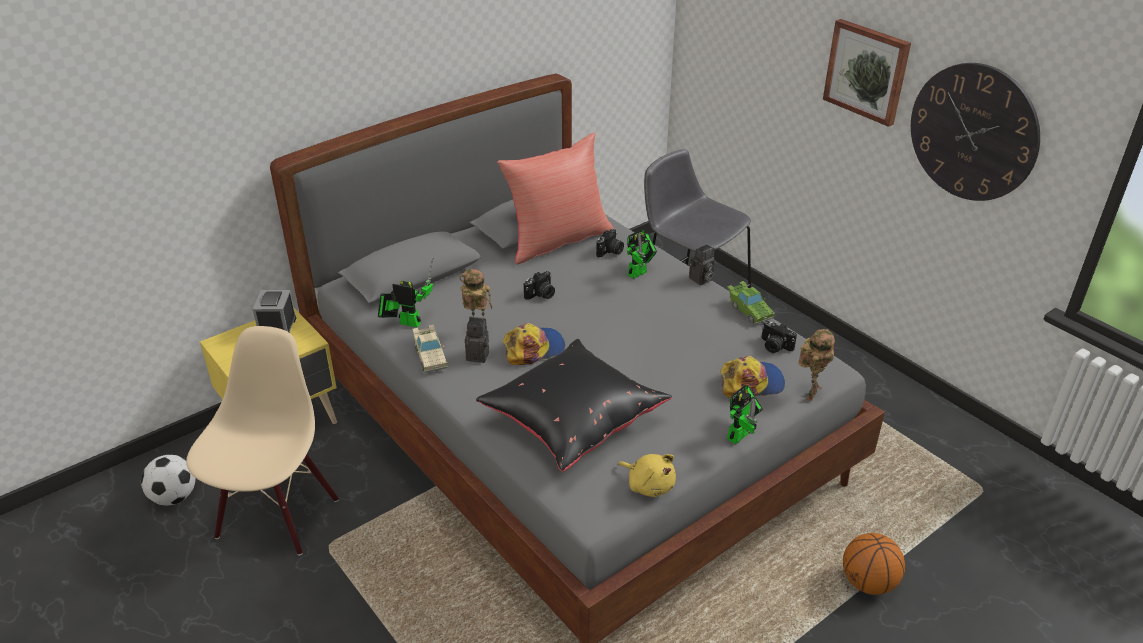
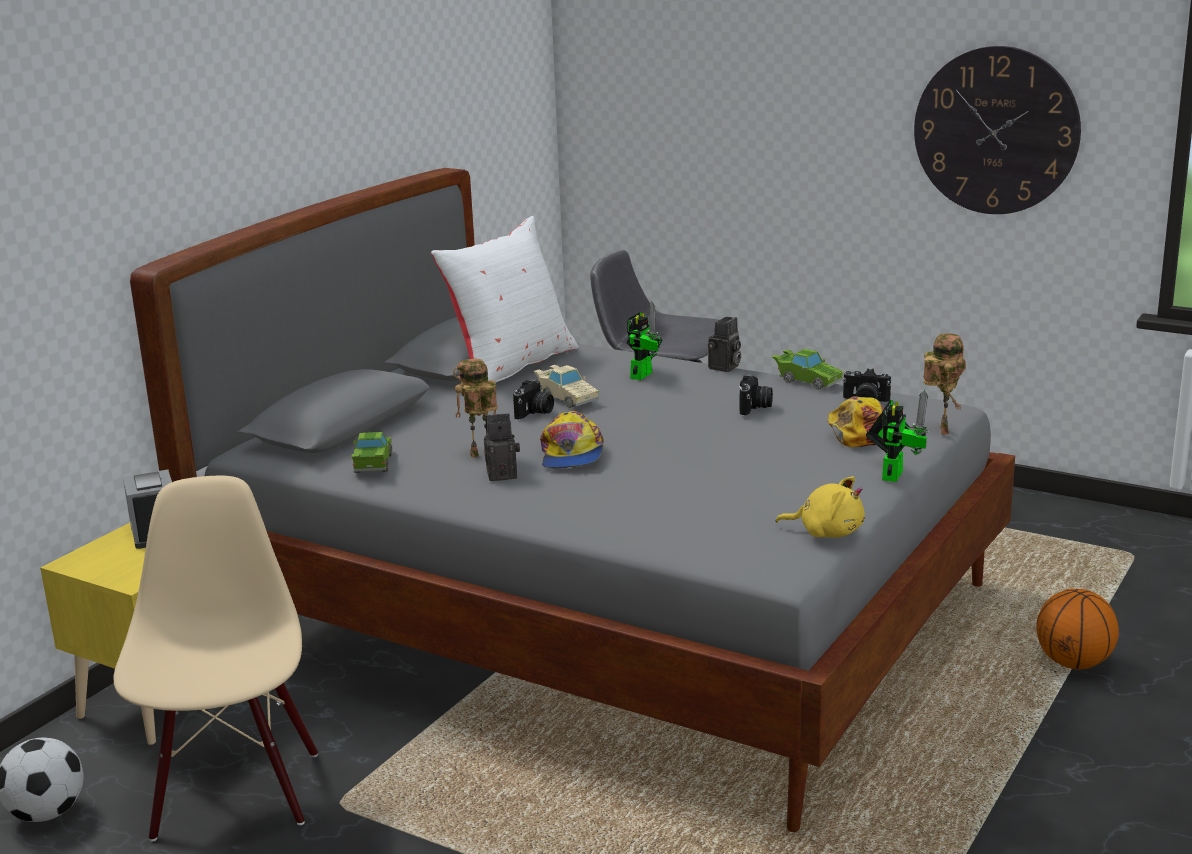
camera: 20 degrees left, 15 degrees down
(407, 322) = (373, 465): toy robot -> green toy car
(430, 357) = (436, 487): beige toy car -> beige toy car (566, 398)
(533, 348) = (571, 454): cap -> cap turned 135 degrees clockwise
(557, 240) = (511, 366): red pillow -> white pillow
(572, 422) = (682, 501): black pillow -> none
(610, 252) = (590, 364): camera -> camera (755, 407)
(867, 71) = (844, 97): picture -> none

